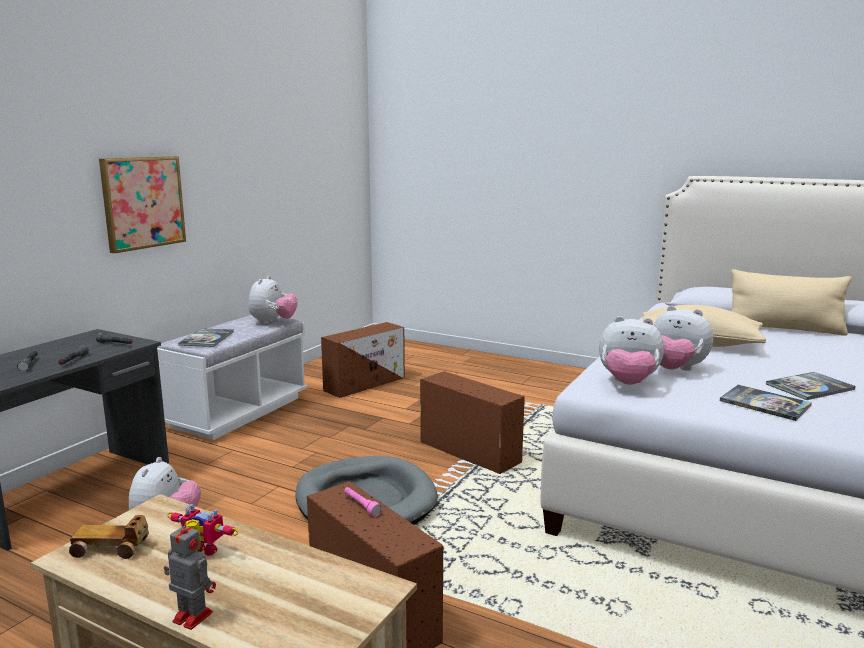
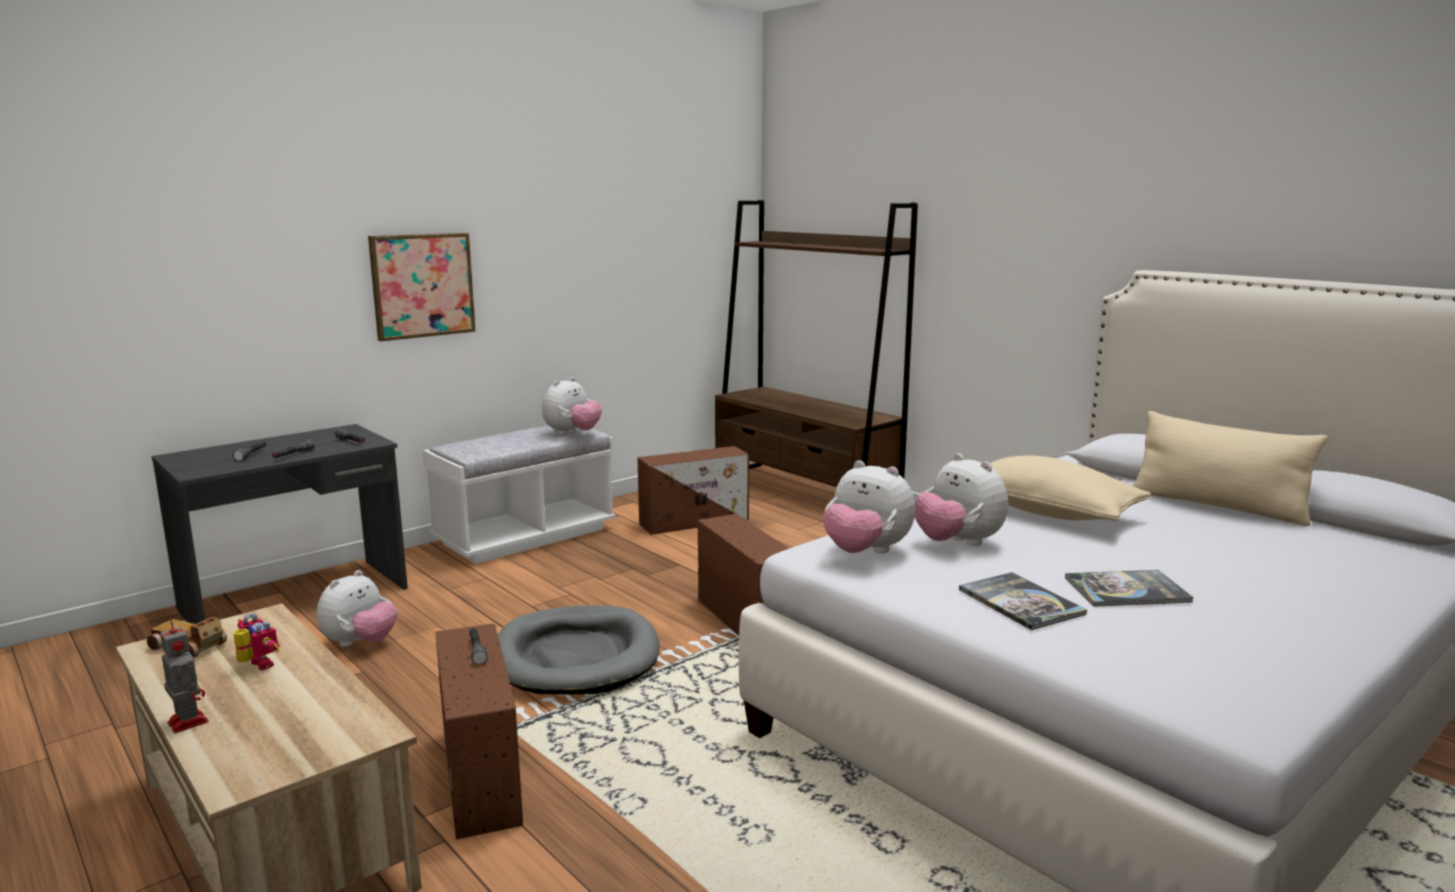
camera: 20 degrees right, 0 degrees up
(207, 338) = (481, 446): book -> none
(361, 505) = (477, 651): pink flashlight -> grey flashlight
(426, 353) = (804, 492): none -> brown bookcase

